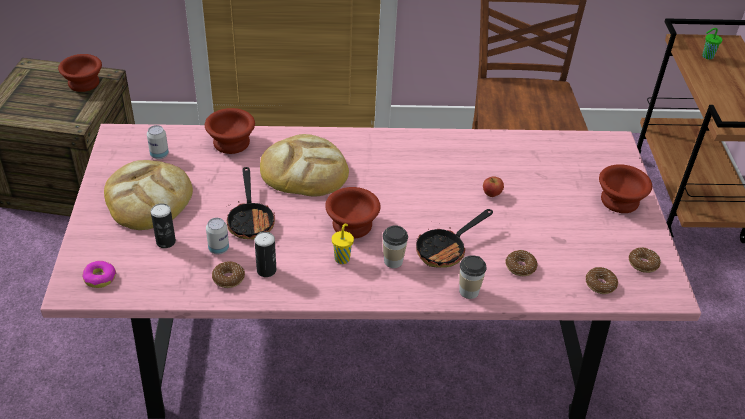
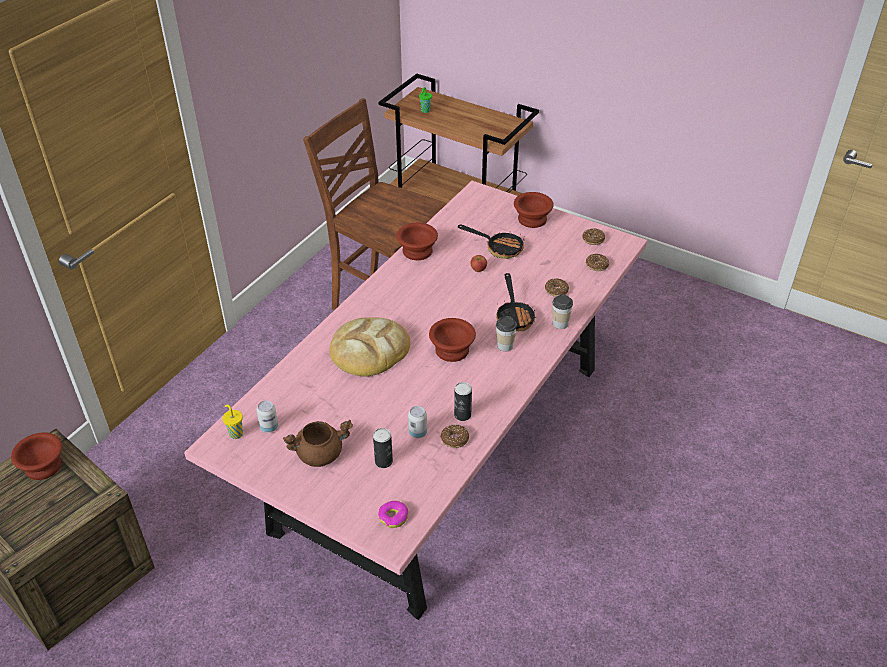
camera: 55 degrees left, 0 degrees up
(148, 198) = (320, 454): bread -> brown cooking pot
(233, 143) = (297, 376): brown bowl -> brown bowl (418, 250)
(251, 220) = (400, 402): frying pan -> frying pan (499, 248)
(342, 258) = (482, 370): yellow cup -> yellow cup (235, 433)

